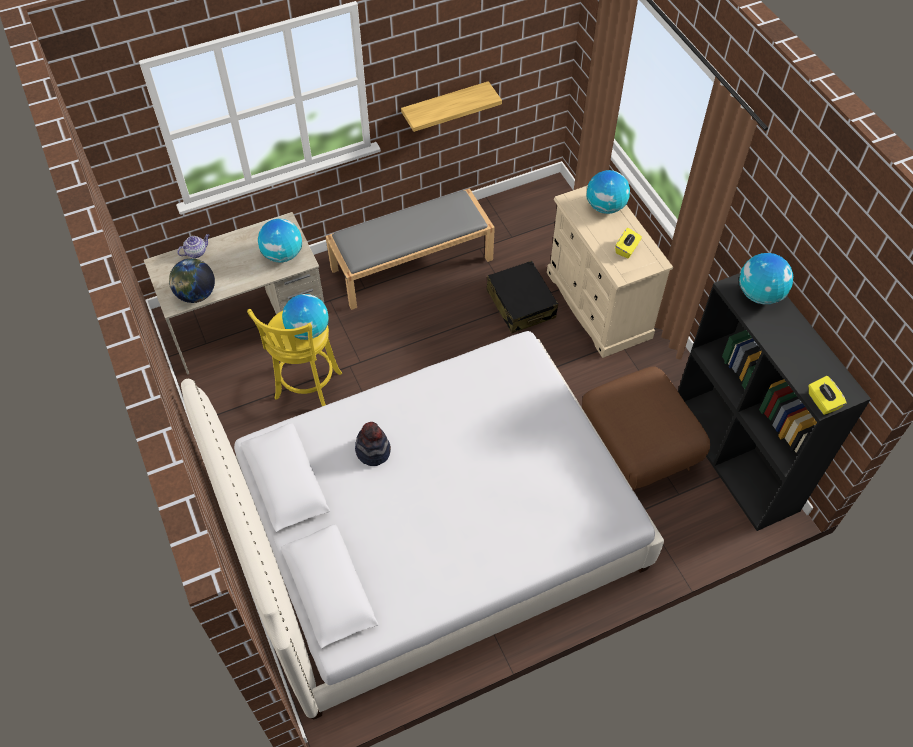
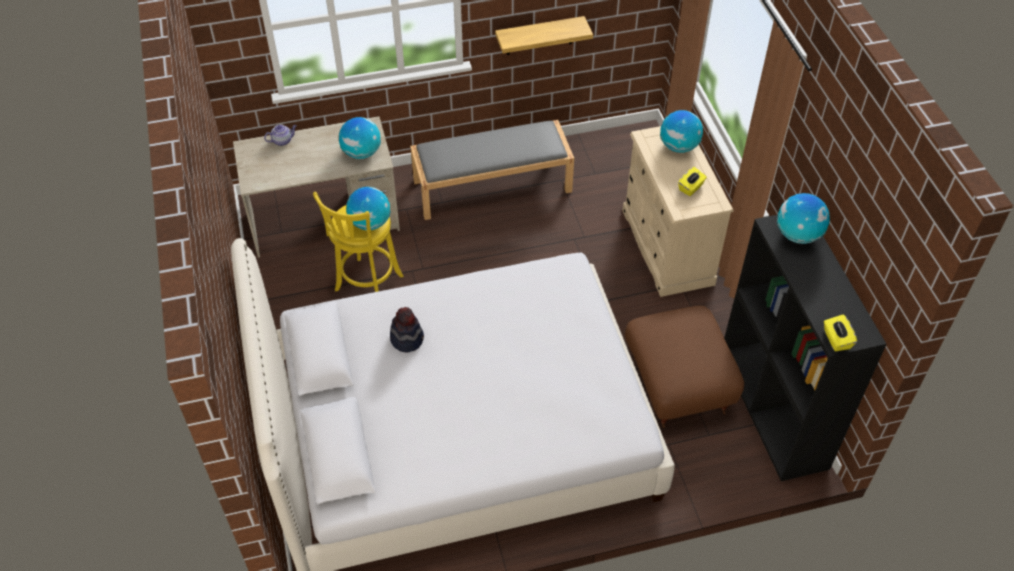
camera: 10 degrees right, 5 degrees down
(196, 294) = (274, 178): globe -> none
(521, 304) = (590, 236): black suitcase -> none

